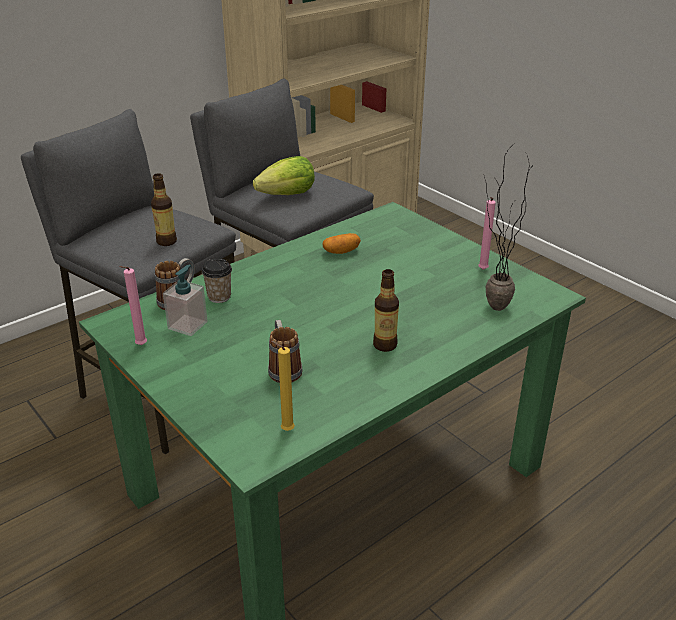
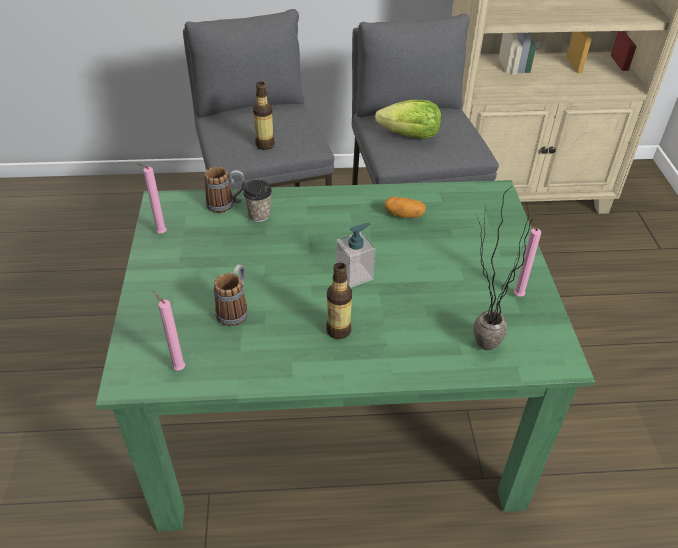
camera: 35 degrees right, 10 degrees up
(188, 325) = (210, 231): soap dispenser -> soap dispenser (355, 275)
(285, 430) = (178, 367): yellow candle -> pink candle

